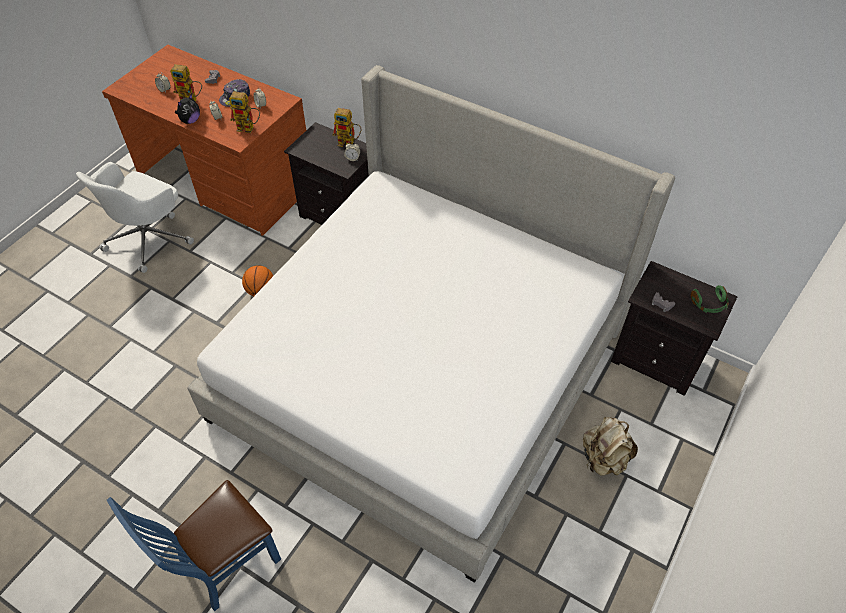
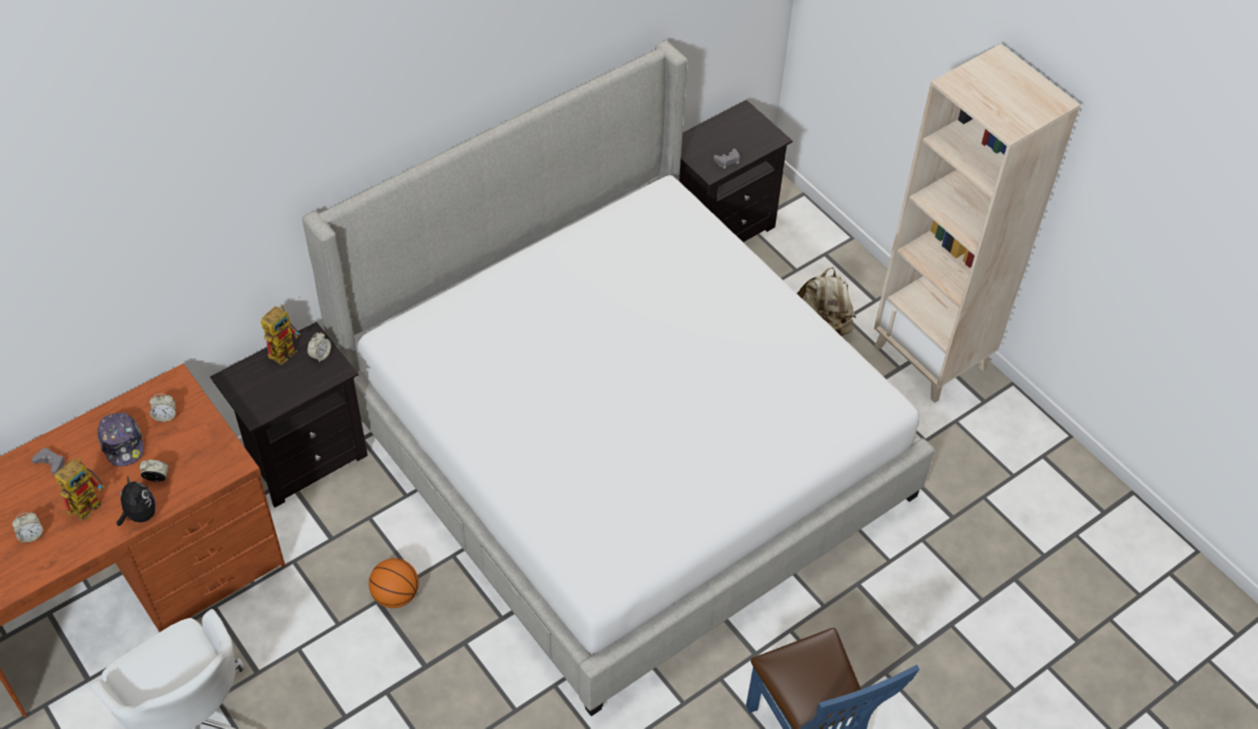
camera: 70 degrees left, 0 degrees up
(249, 128) = (211, 443): toy robot -> none
(626, 554) = (931, 357): none -> beige bookcase
(709, 304) = (746, 125): green headphones -> none

